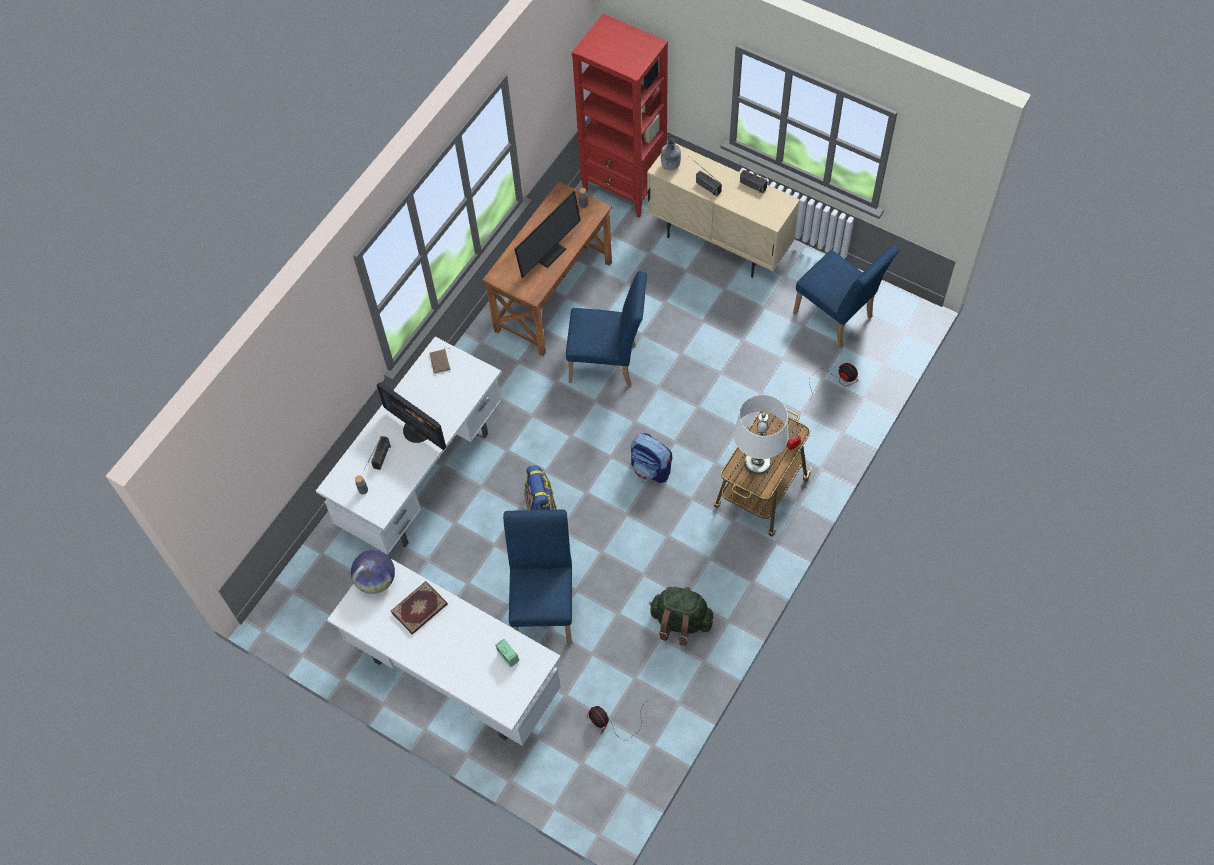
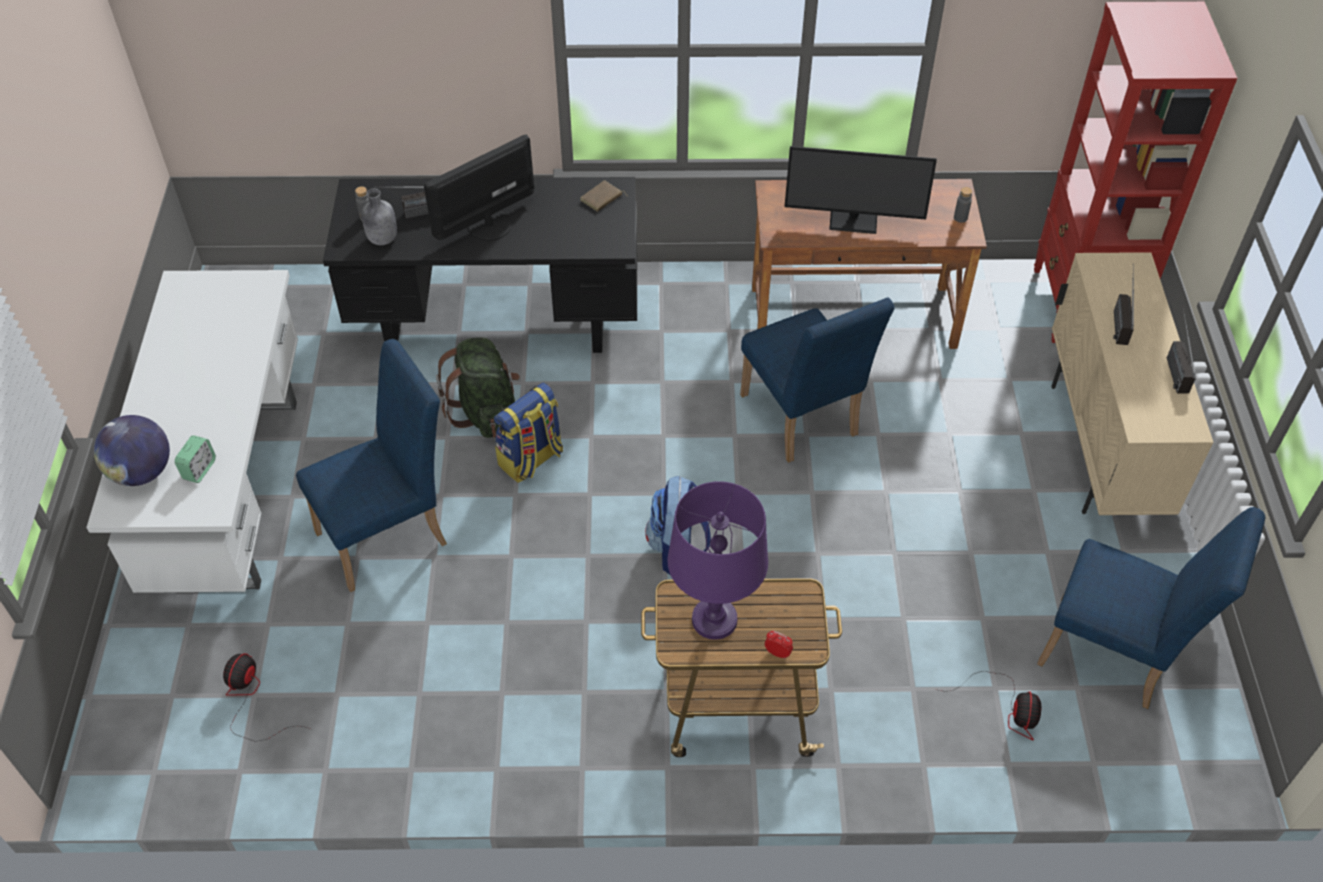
camera: 55 degrees right, 10 degrees down
(376, 580) = (244, 288): globe -> globe (142, 472)
(418, 429) = (487, 224): monitor -> monitor turned 45 degrees clockwise
(420, 609) = (224, 347): book -> none
(423, 476) = (498, 323): white desk -> black desk
(670, 166) = (1111, 271): grey bottle -> grey bottle (382, 239)
(680, 622) = (458, 706): green backpack -> green backpack (485, 411)
(757, 463) = (714, 620): white table lamp -> purple table lamp
(837, 318) = (1115, 656): blue chair -> blue chair turned 75 degrees counterclockwise

